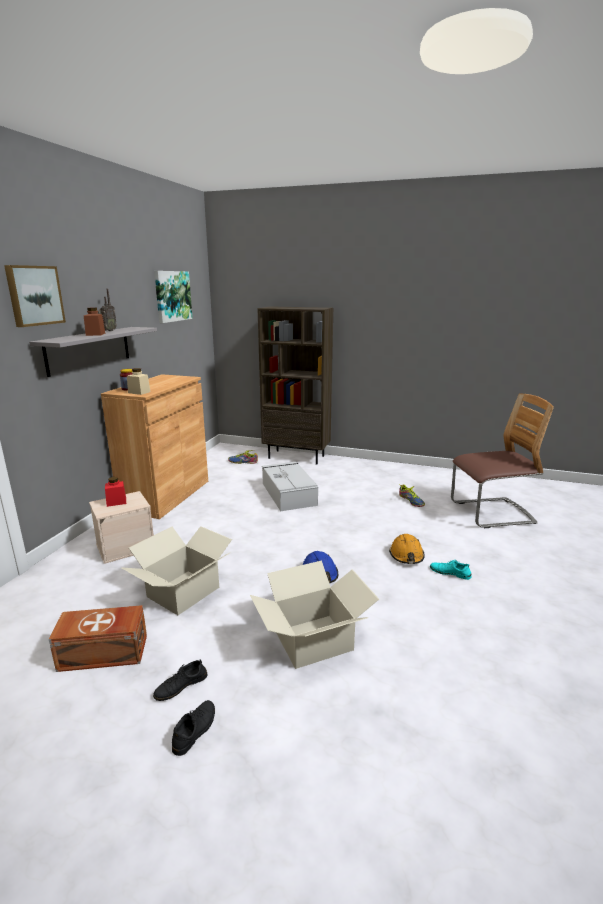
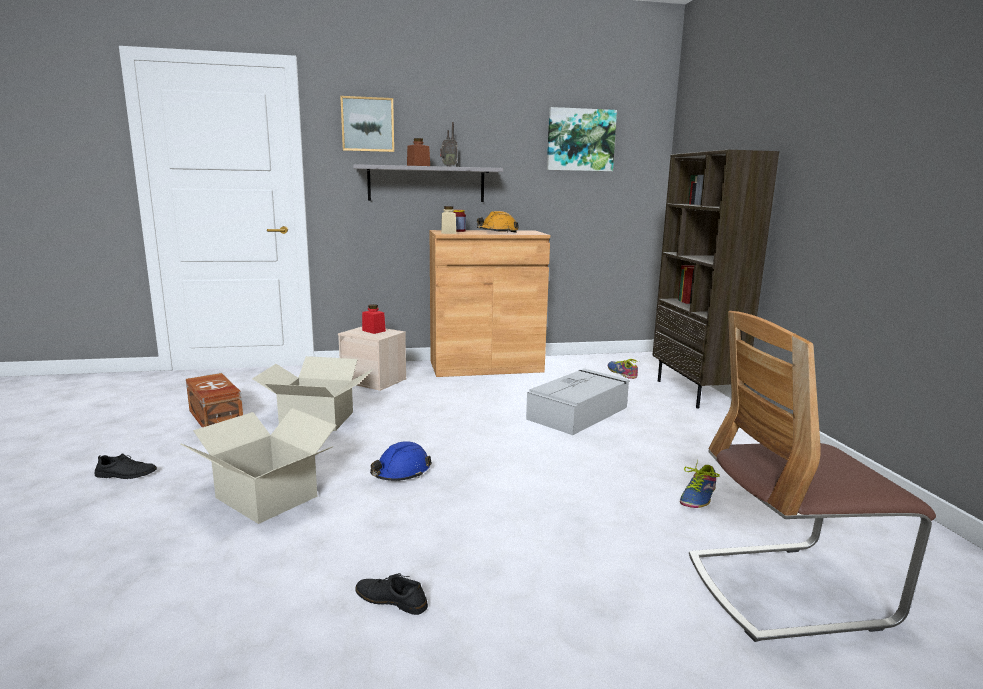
camera: 60 degrees right, 5 degrees down
(181, 686) = (180, 454): black shoe -> black shoe (391, 600)
(406, 556) = (507, 522): orange hard hat -> orange hard hat (497, 232)
(450, 573) = (493, 568): turquoise shoe -> none
(491, 513) = (787, 589): chair -> chair turned 120 degrees clockwise

